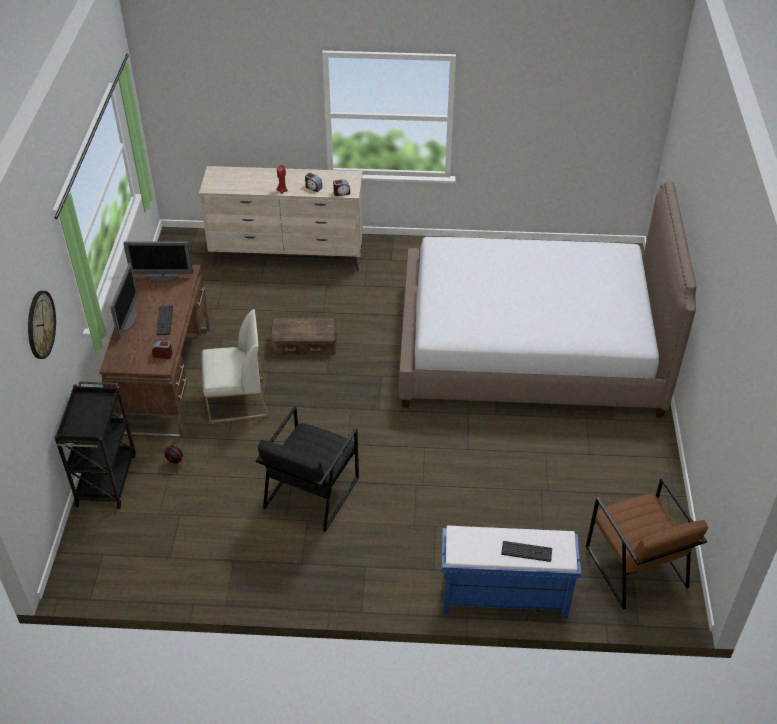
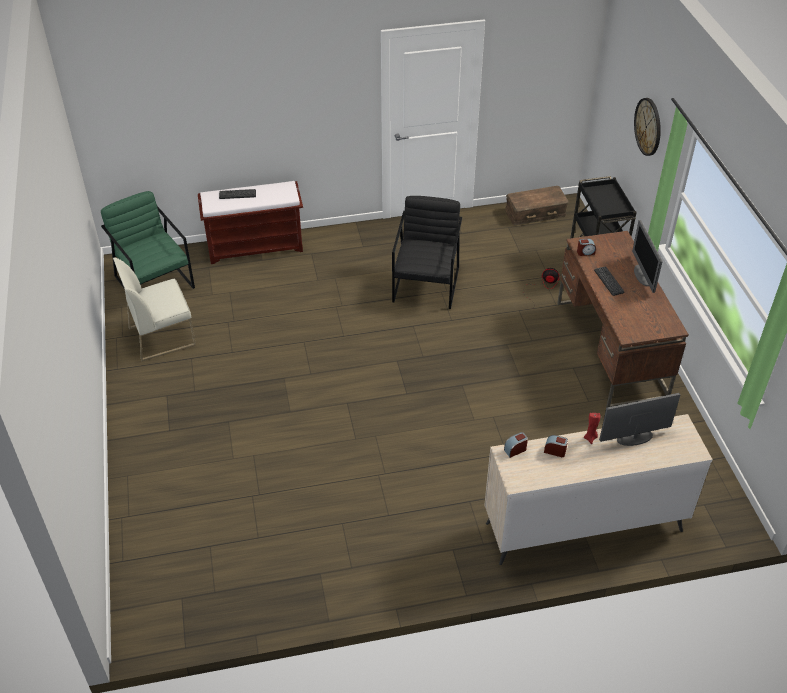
camera: 165 degrees right, 0 degrees up
(162, 277) = (648, 323): monitor -> monitor (634, 438)
(237, 401) = (532, 343): white chair -> white chair (162, 336)
(304, 344) = (500, 411): brown storage box -> brown storage box (535, 212)
(503, 597) = (256, 247): blue bench -> brown bench
(530, 348) = (257, 456): bed -> none
(636, 566) = (154, 282): brown armchair -> green armchair

